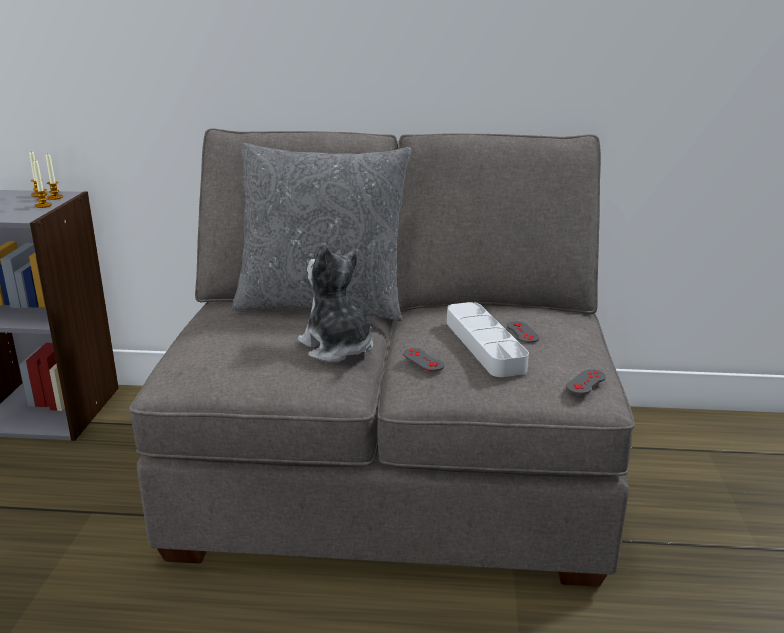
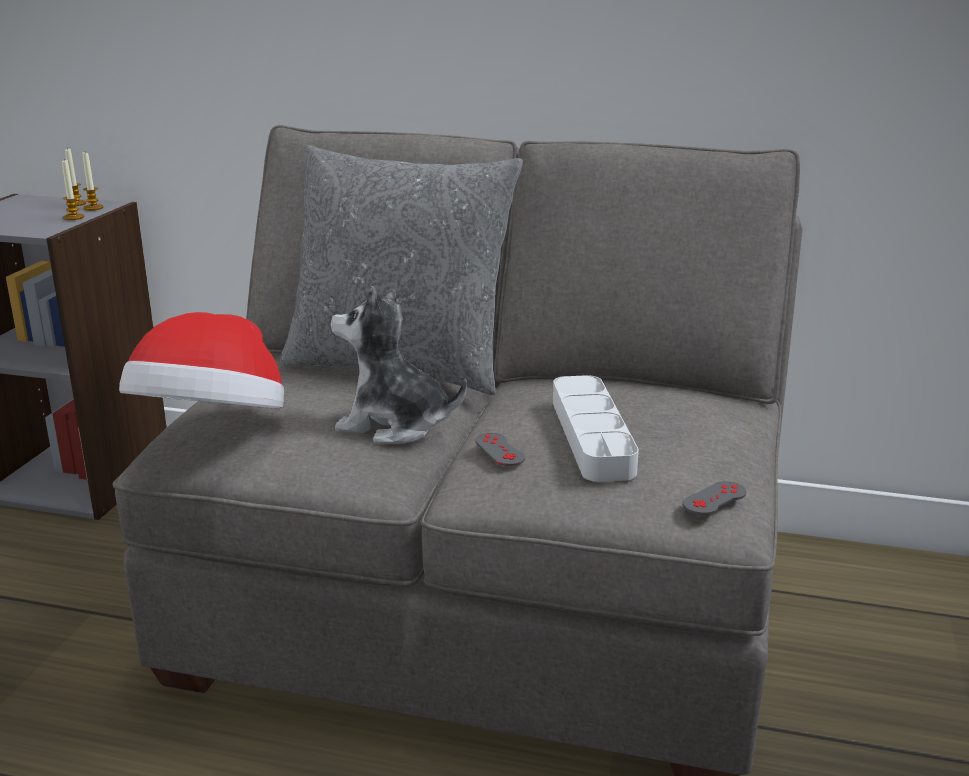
camera: 10 degrees right, 0 degrees up
(202, 362) = (213, 430): none -> hat
(337, 348) = (394, 425): plush toy -> plush toy turned 45 degrees counterclockwise
(522, 332) = (653, 422): grey game controller -> none

